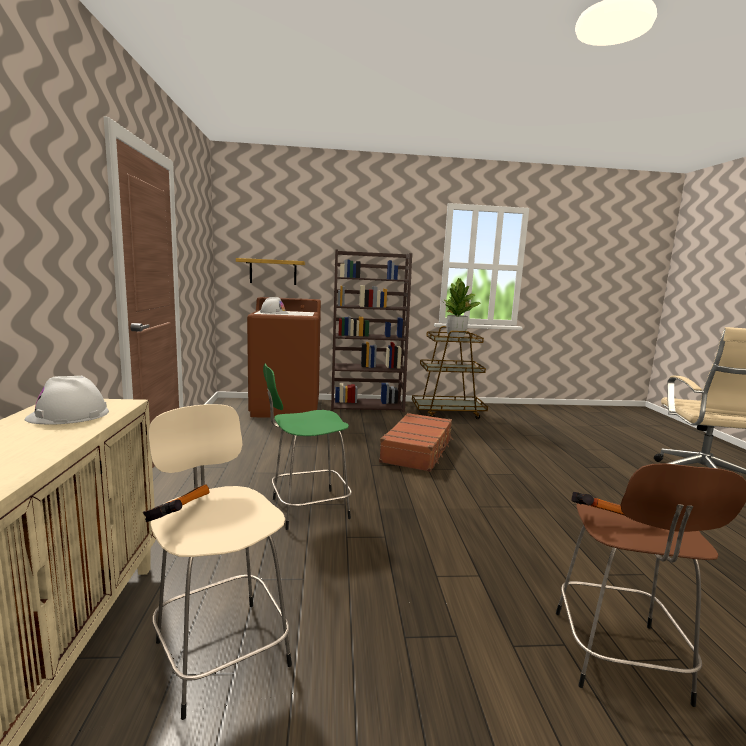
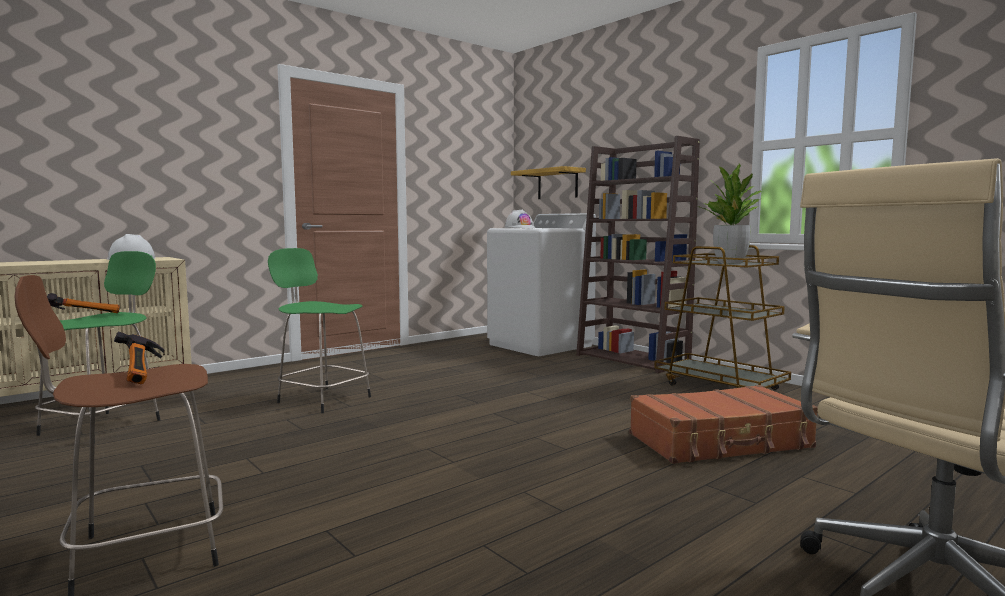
camera: 55 degrees right, 5 degrees down
(220, 649) = (104, 426): beige stool -> green stool
(286, 408) = (540, 345): brown washing machine -> white washing machine
(418, 451) = (538, 400): brown suitcase -> brown suitcase (721, 442)

